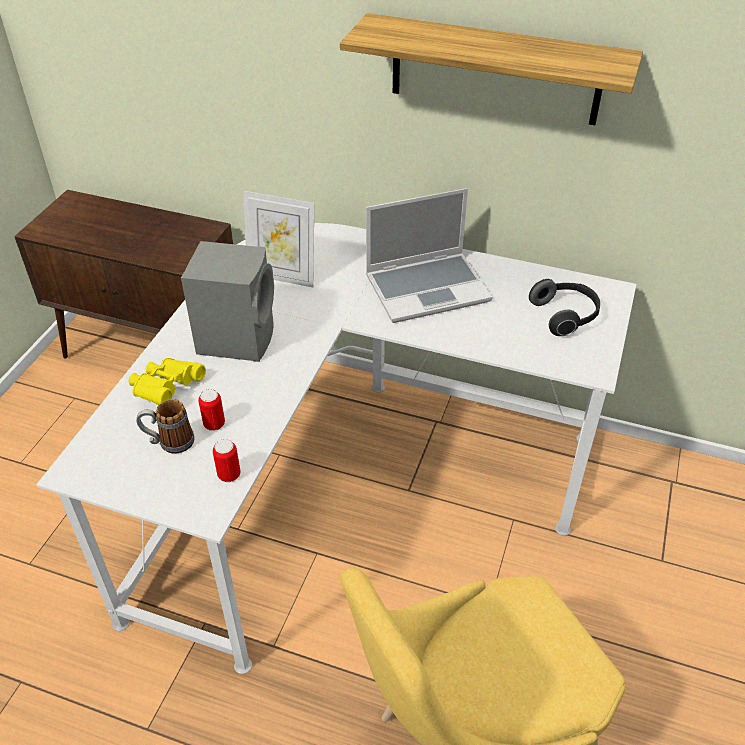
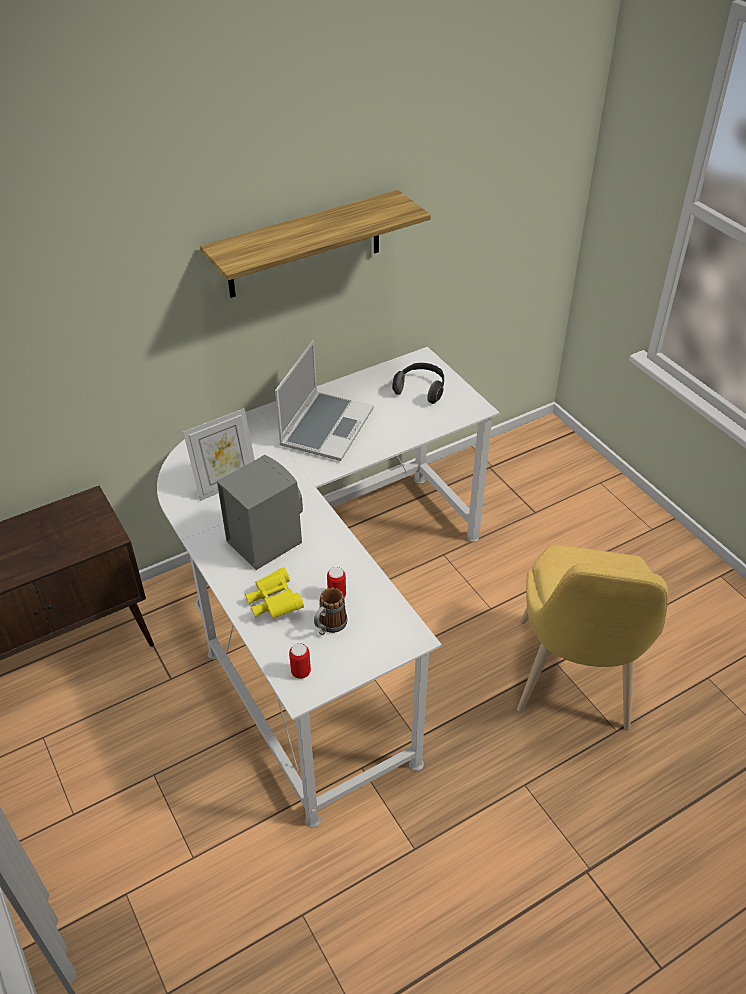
camera: 50 degrees left, 0 degrees up
(229, 475) = (391, 611): can -> can (301, 672)

